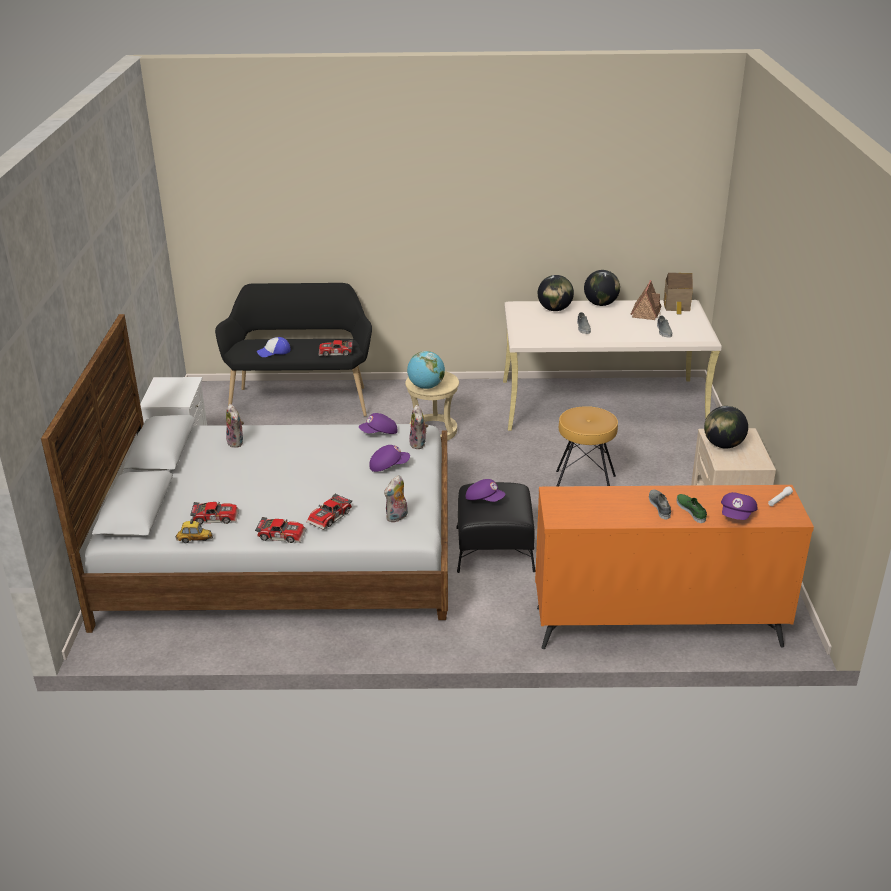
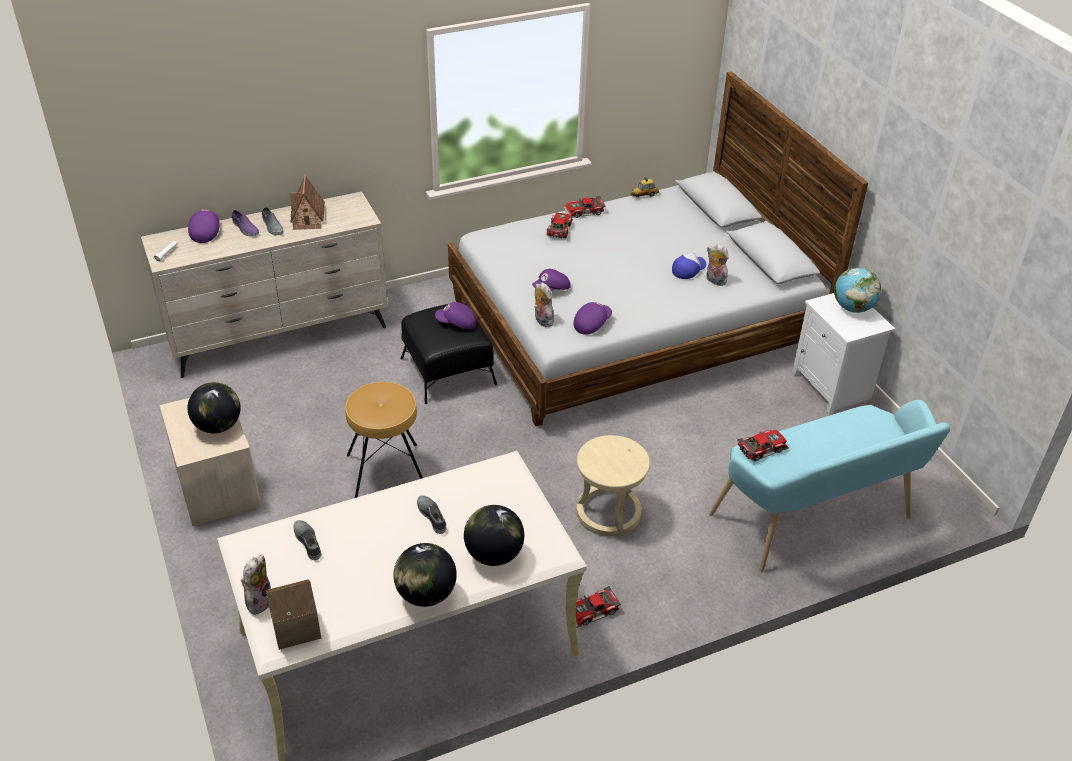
camera: 155 degrees right, 10 degrees up
(215, 517) = (649, 213): toy car -> toy car (593, 612)
(274, 352) = (836, 428): cap -> cap (688, 269)
(301, 399) = (817, 522): black bench -> turquoise bench
(397, 518) = (505, 243): plush toy -> plush toy (258, 600)
(426, 387) = (613, 446): globe -> globe (853, 308)
(646, 312) = (345, 590): toy house -> toy house (308, 217)
(656, 626) = (280, 336): orange dresser -> beige dresser
(691, 510) = (245, 228): green shoe -> purple shoe

